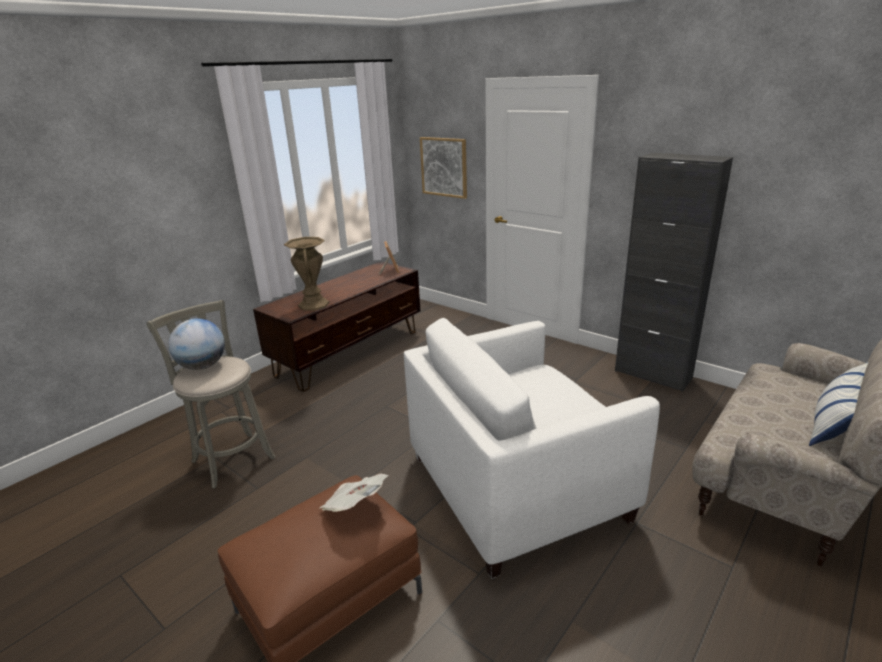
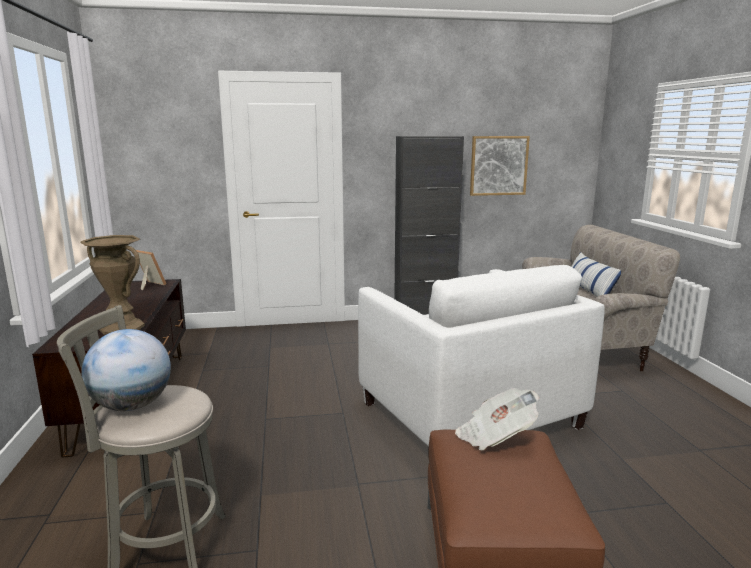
camera: 50 degrees left, 10 degrees down
(444, 167) = (165, 166): picture -> picture (498, 165)
(517, 486) = (468, 414): white armchair -> white armchair turned 45 degrees counterclockwise

